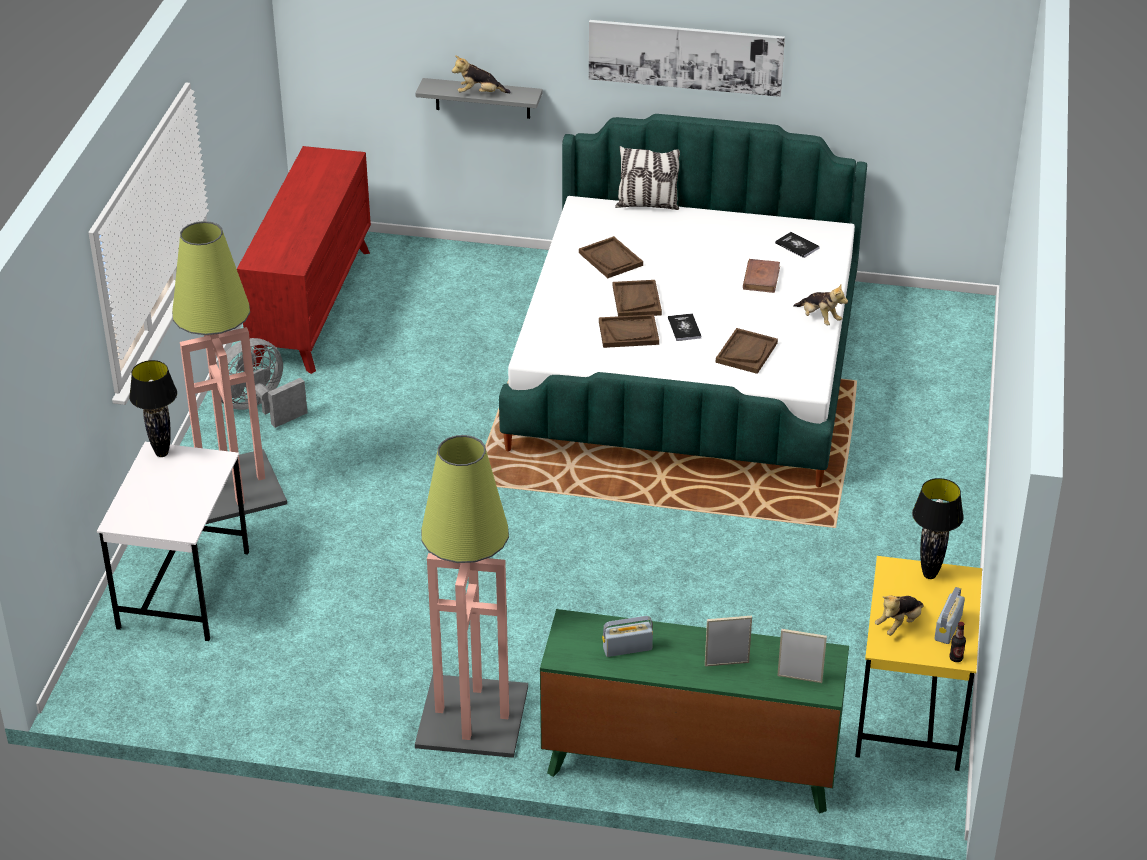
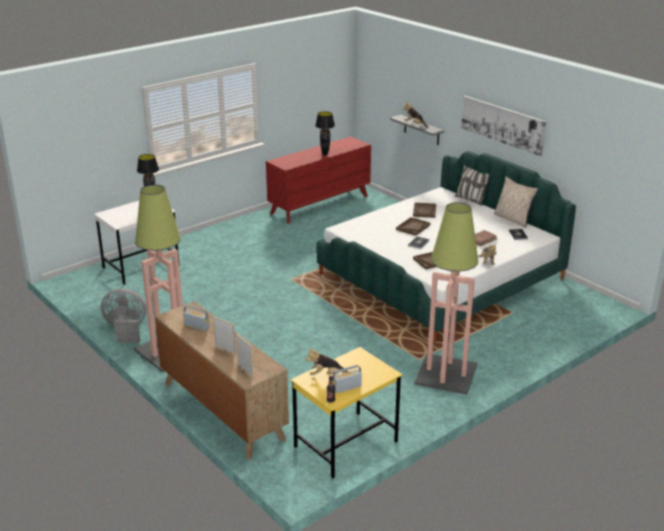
camera: 40 degrees right, 10 degrees down
(232, 489) = (204, 245): floor lamp -> floor lamp (445, 374)
(259, 408) = (252, 226): grey fan -> grey fan (126, 331)
(628, 333) = (391, 236): brown tray -> none
(689, 764) = (222, 410): green dresser -> brown dresser
(753, 217) = (513, 219): none -> beige pillow
(930, 575) = (372, 364): black table lamp -> black table lamp (325, 154)

